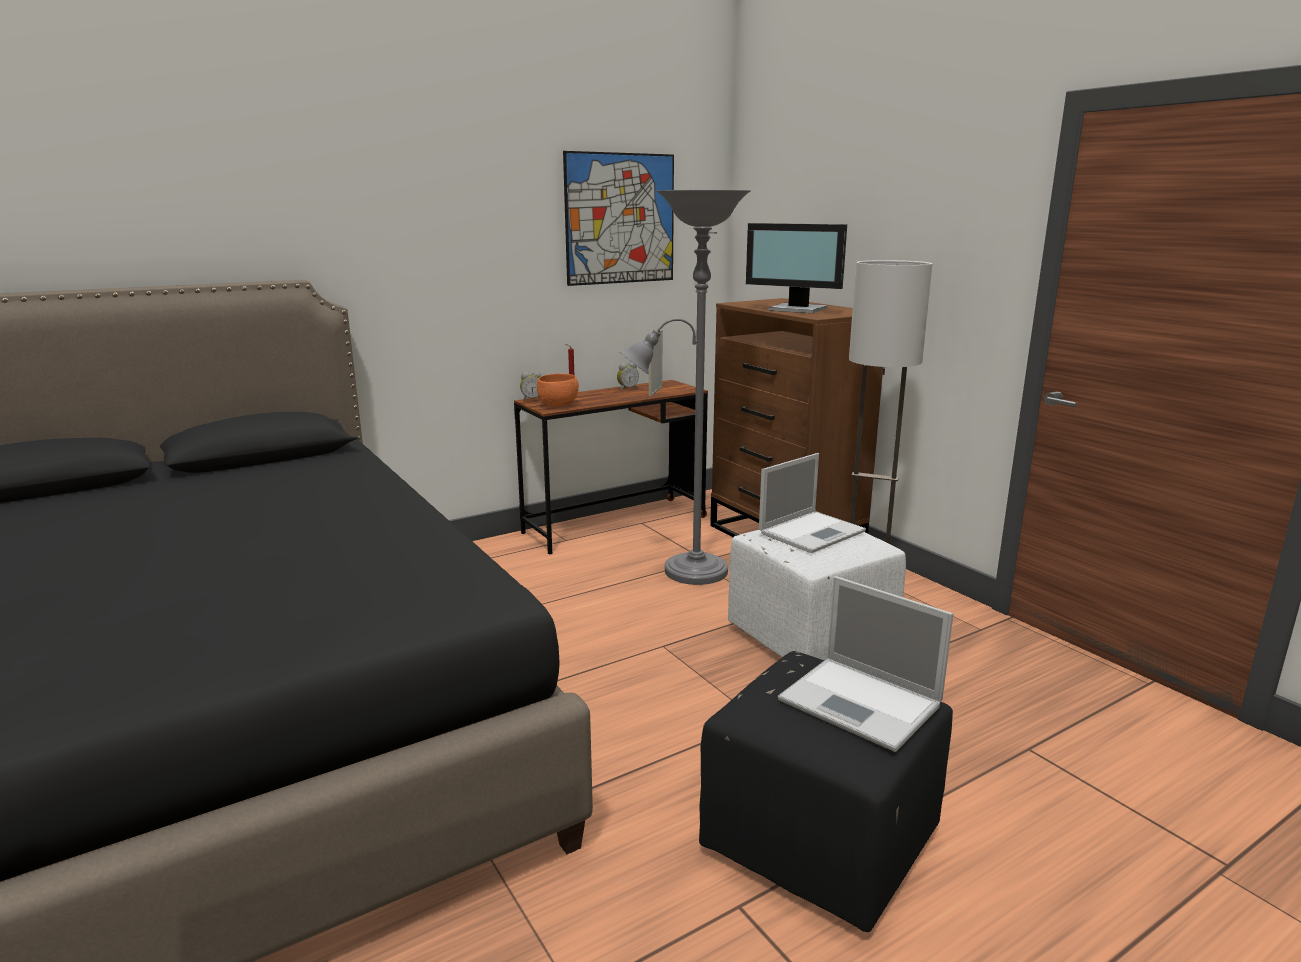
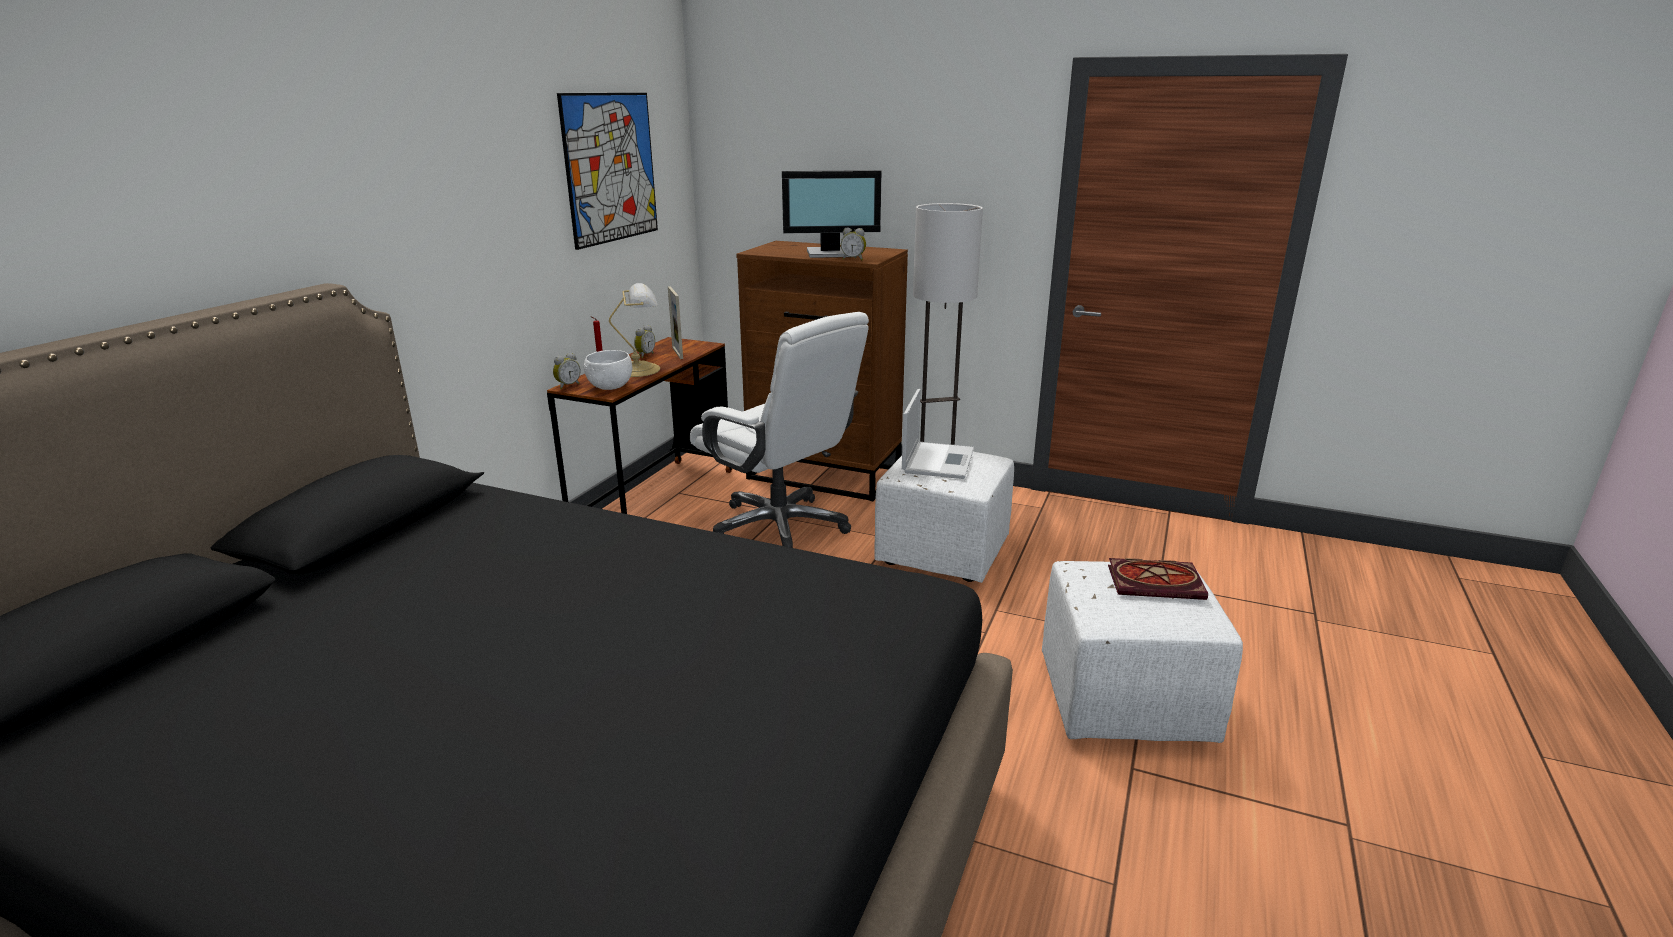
camera: 35 degrees left, 5 degrees up
(557, 405) = (609, 387): orange bowl -> white bowl
(603, 398) = (639, 369): none -> table lamp
(687, 572) = (780, 528): grey floor lamp -> white office chair
(805, 314) = (853, 259): none -> alarm clock
(823, 842) = (1126, 700): black ottoman -> white ottoman
(862, 703) = (1157, 582): laptop -> book

